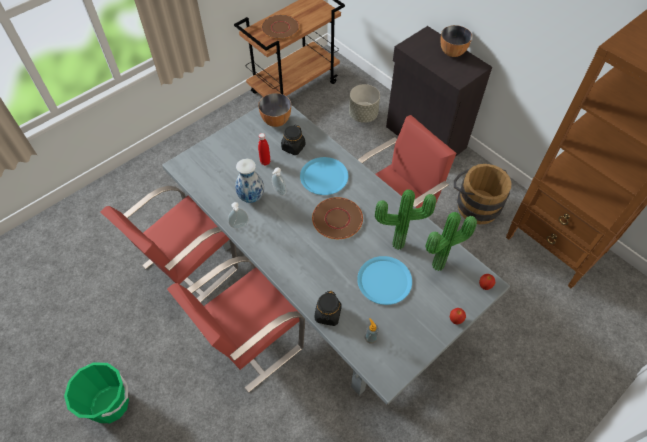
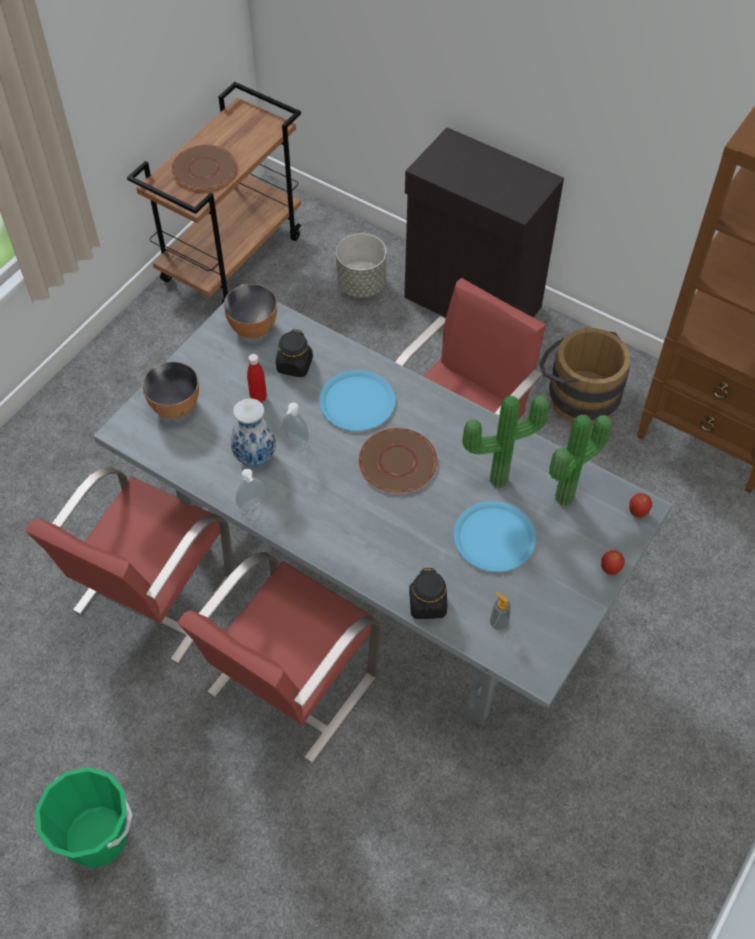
camera: 15 degrees left, 0 degrees up
(452, 52) = (497, 165): bowl -> bowl (175, 406)

